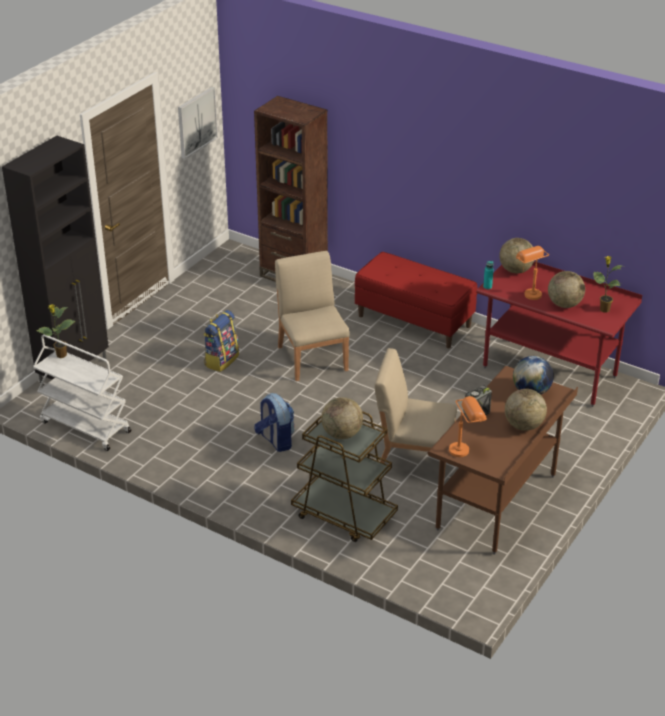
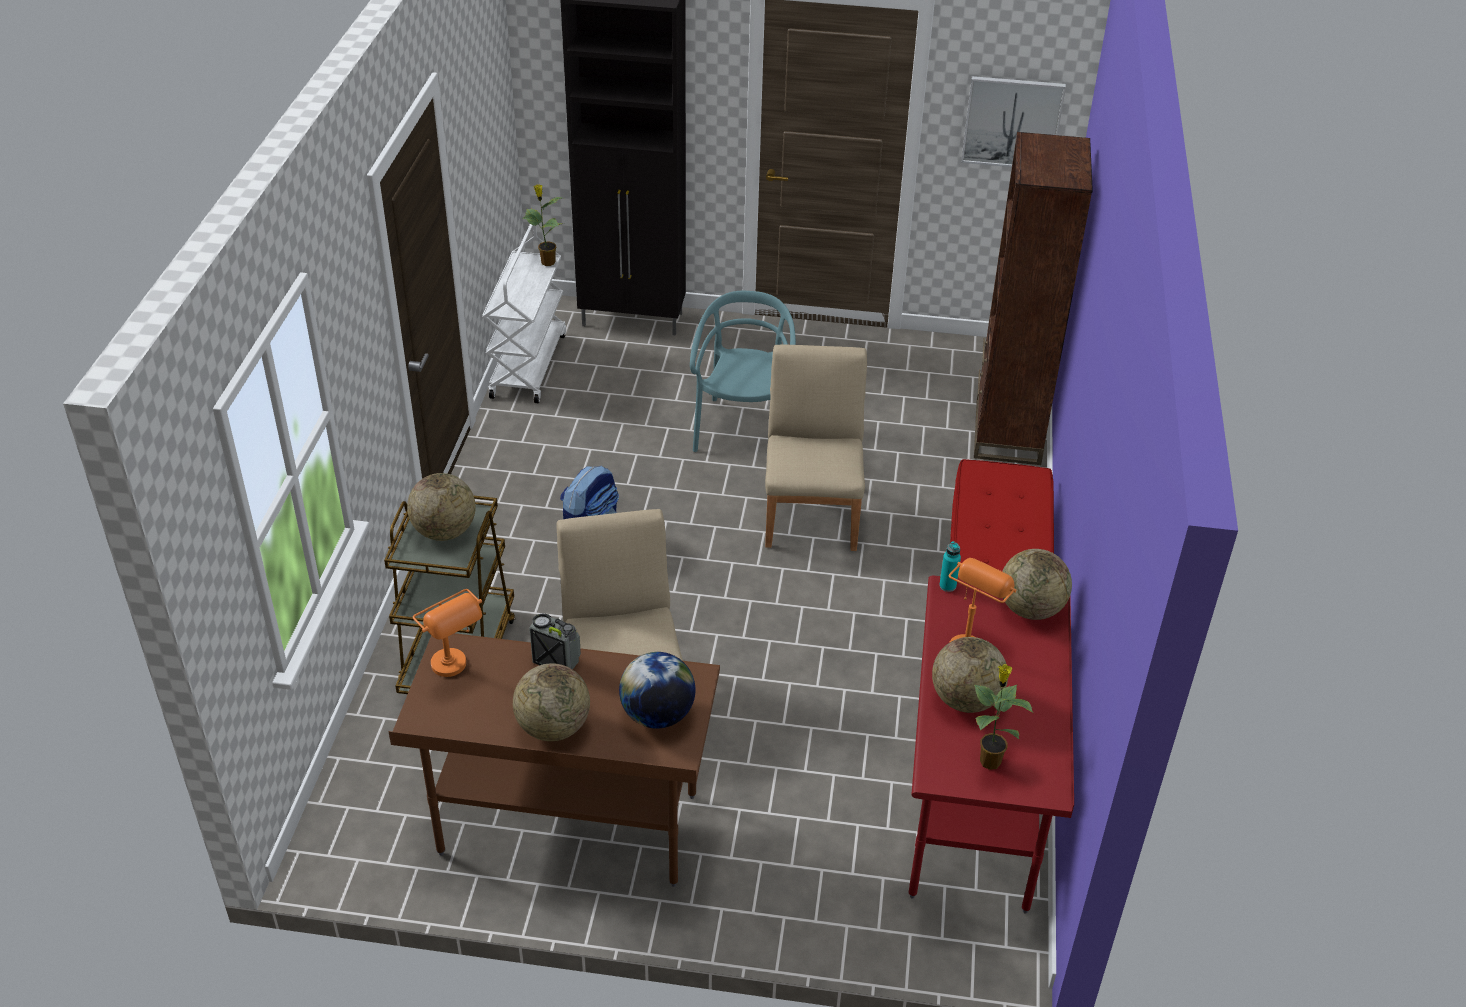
camera: 65 degrees right, 5 degrees up
(221, 360) = (743, 429): backpack -> turquoise chair
(312, 357) = (812, 513): beige chair -> beige chair turned 45 degrees counterclockwise

